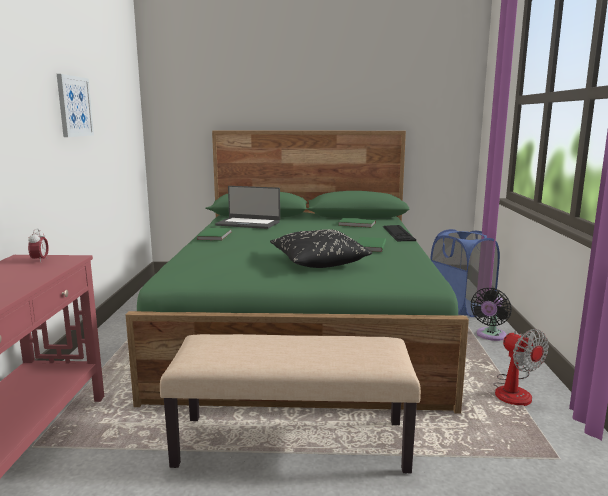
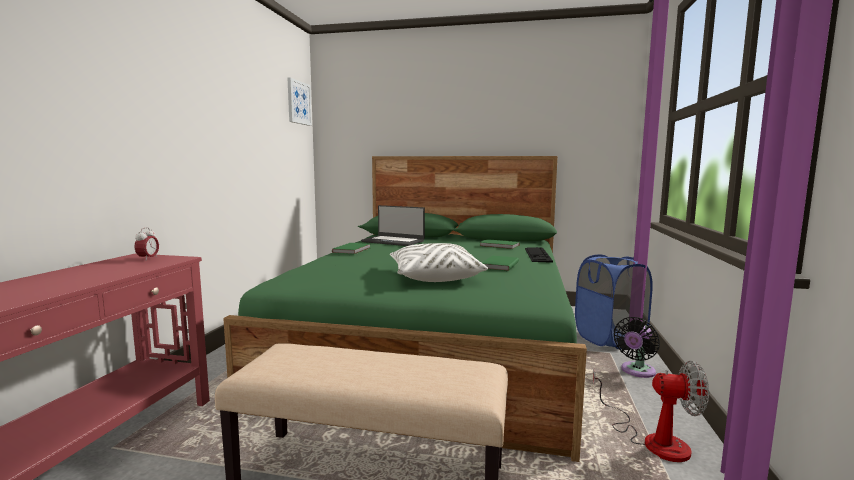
camera: 10 degrees right, 5 degrees down
(74, 106) = (229, 125): picture -> picture (298, 102)
(318, 262) = (434, 277): black pillow -> white pillow
(514, 390) = (652, 439): fan -> fan turned 60 degrees counterclockwise

